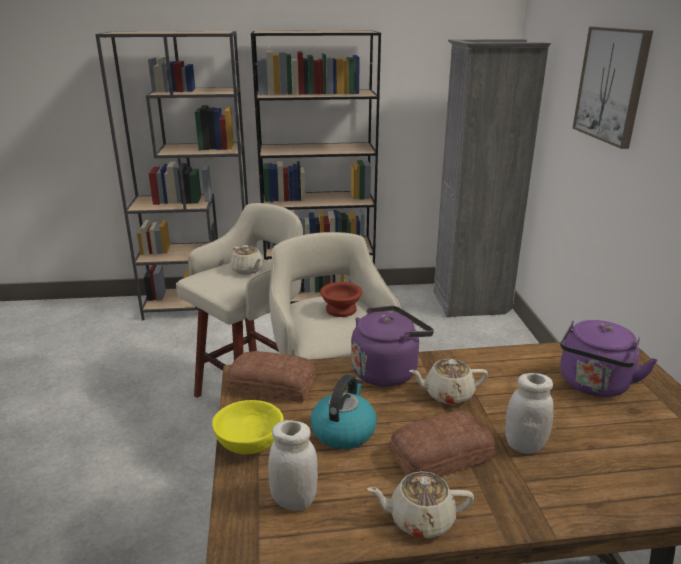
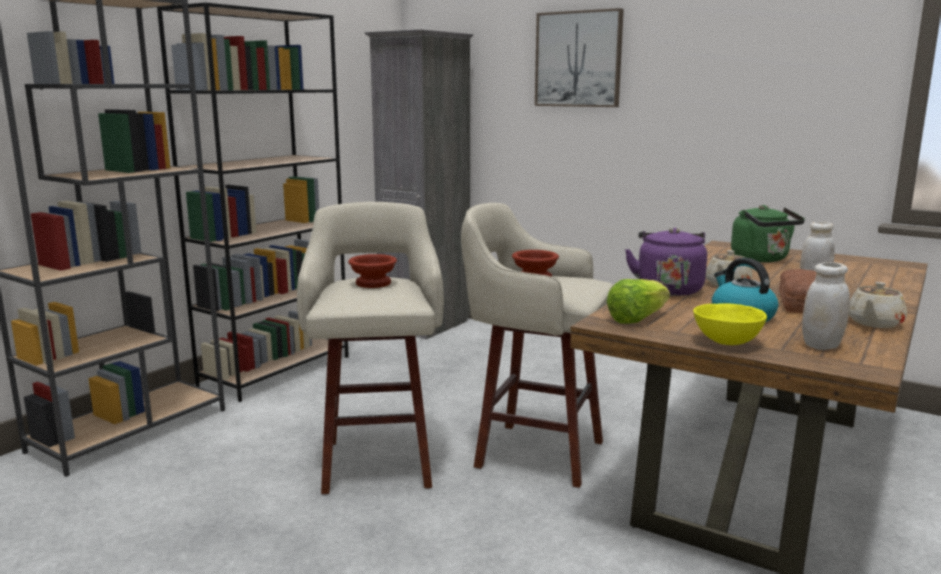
camera: 50 degrees left, 10 degrees down
(247, 270) = (372, 283): beige teapot -> brown bowl
(272, 385) = (636, 319): bread -> lettuce
(593, 385) = (762, 259): purple kettle -> green kettle

